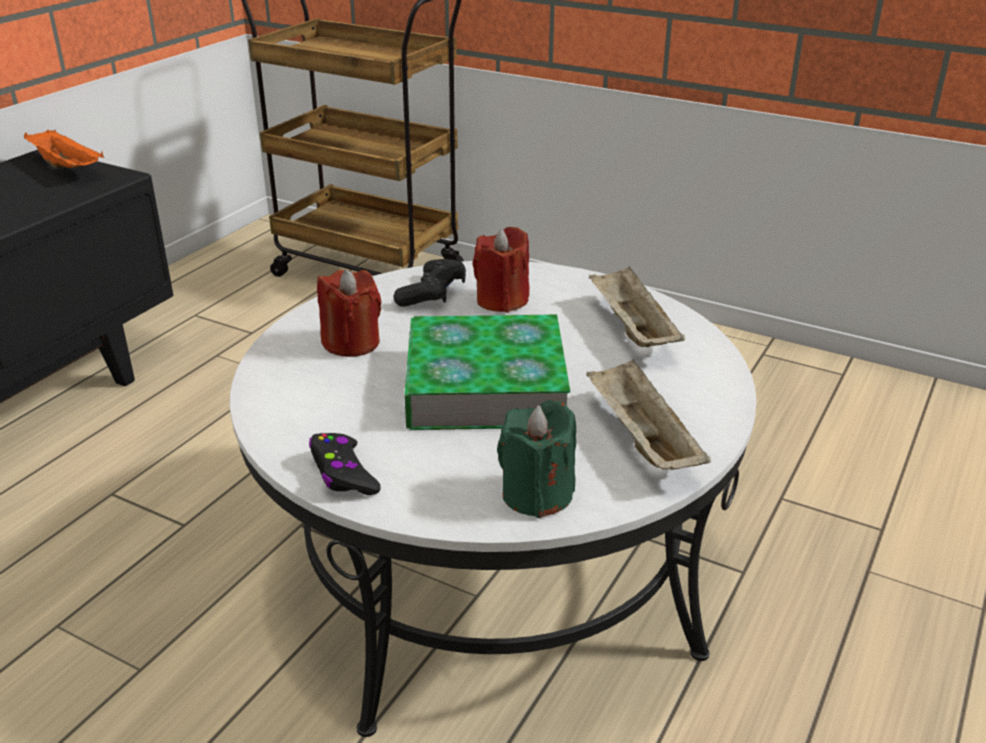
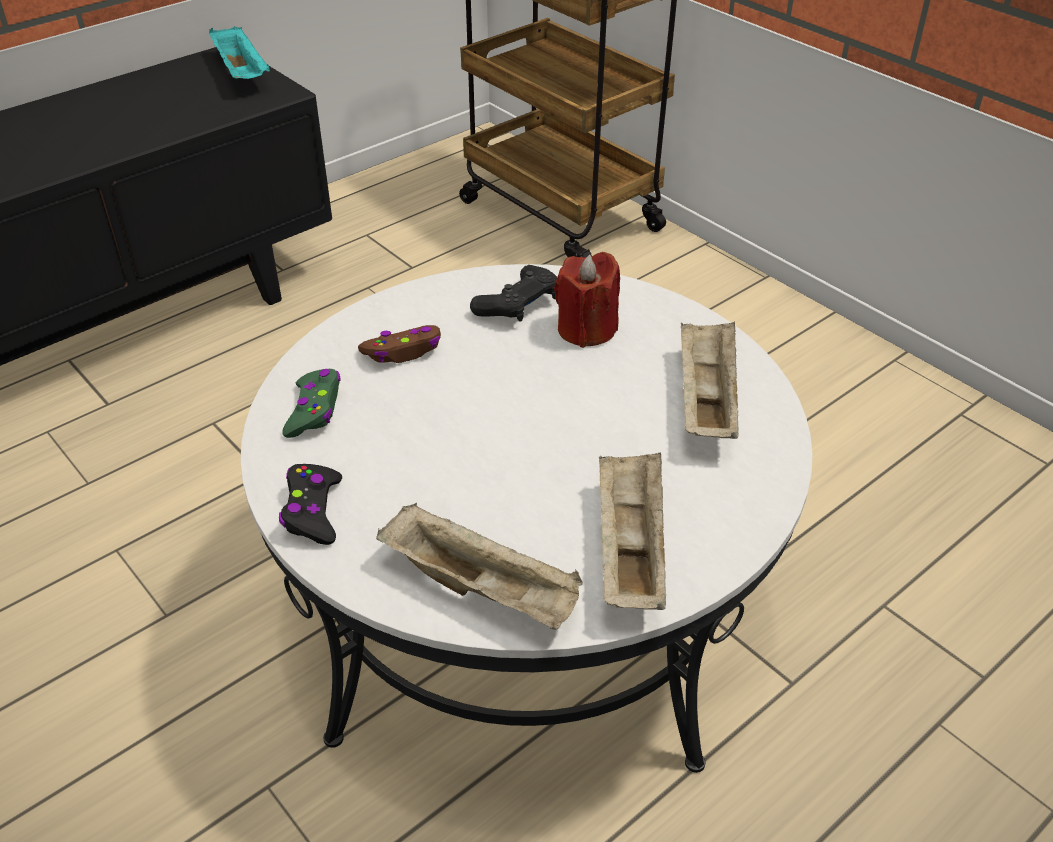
camera: 20 degrees right, 10 degrees up
(68, 168) = (242, 74): orange tray -> turquoise tray
(295, 400) = (314, 410): none -> green game controller
(351, 343) = (403, 351): red candle -> brown game controller
(485, 386) = (506, 439): book -> none
(537, 494) = (483, 589): green candle -> beige tray

